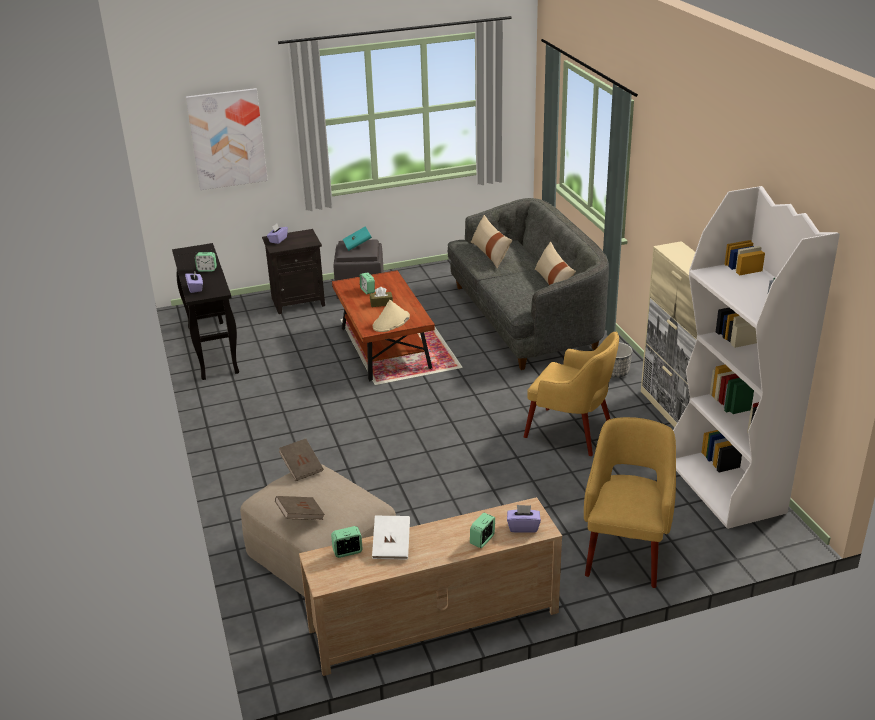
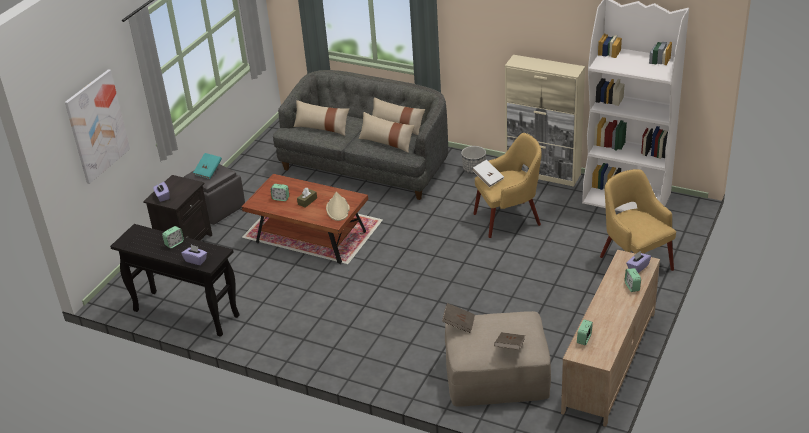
camera: 45 degrees left, 5 degrees up
(392, 546) = (599, 321): white book -> white book (488, 179)
(519, 290) = (386, 142): none -> beige pillow

